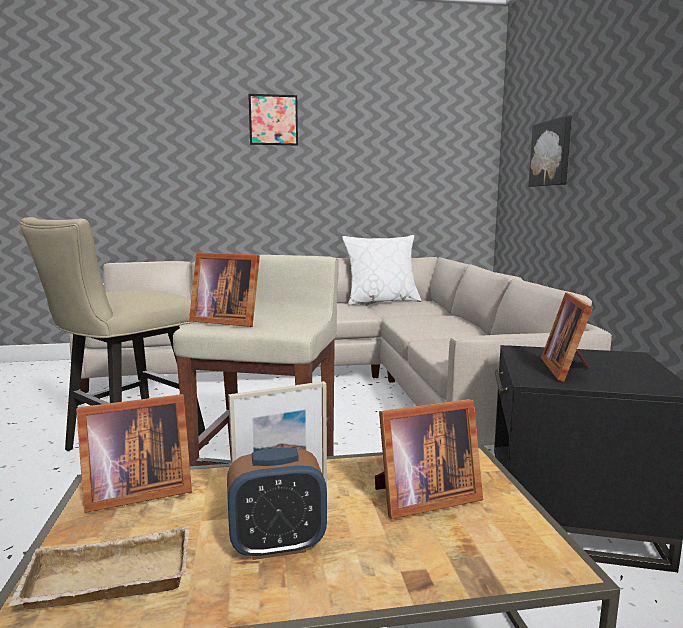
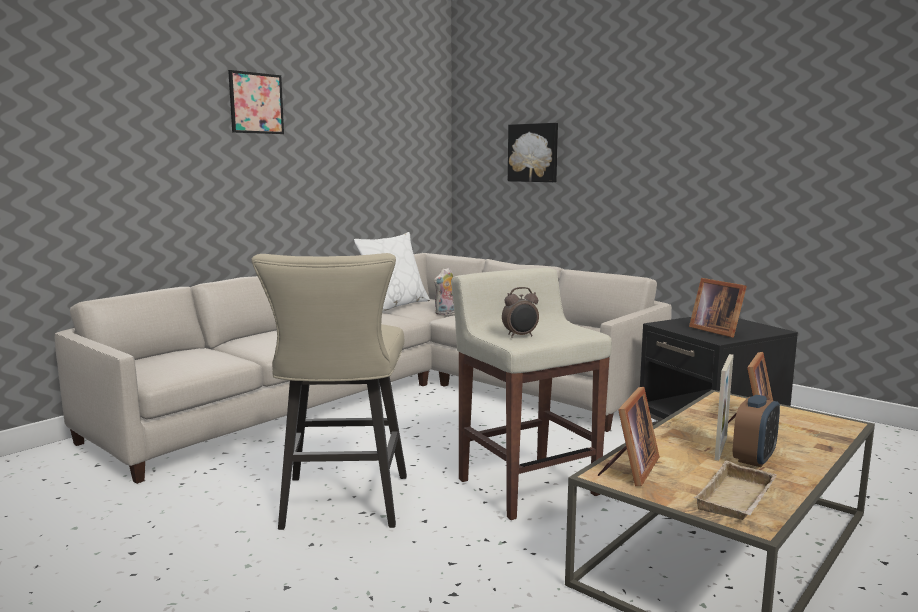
camera: 40 degrees left, 0 degrees up
(226, 321) = (520, 336): picture frame -> alarm clock
(410, 313) = (445, 313): none -> plush toy

